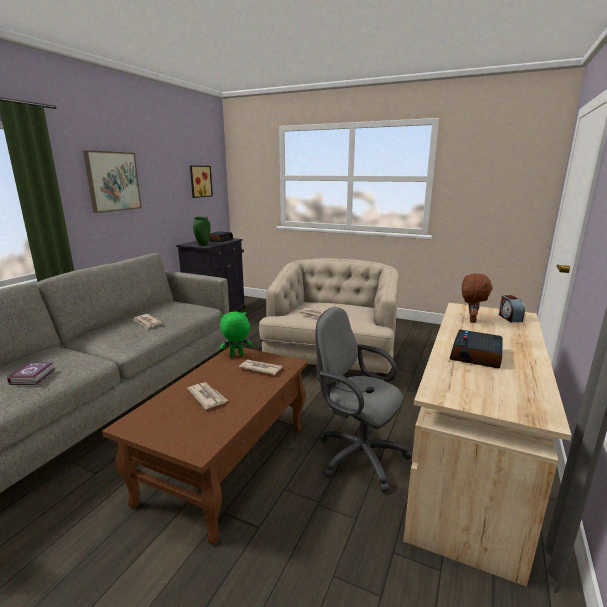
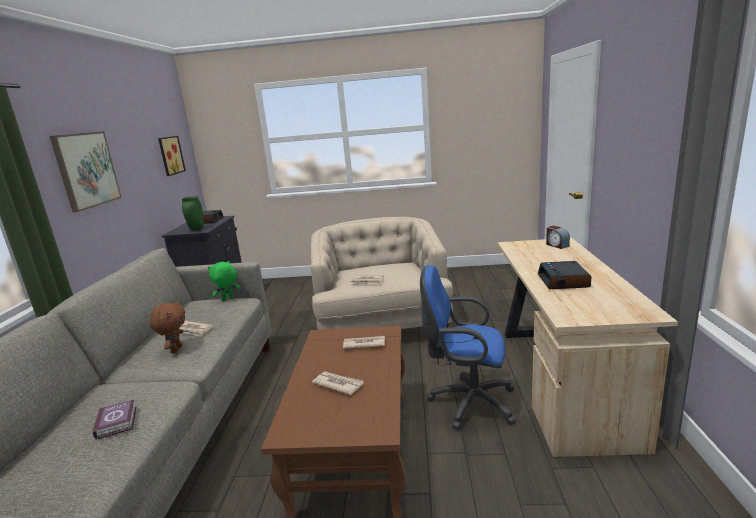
camera: 20 degrees left, 0 degrees up
(236, 355) = (326, 338): green plush toy -> green plush toy (228, 299)
(356, 455) = (468, 402): grey office chair -> blue office chair
(471, 320) = (531, 253): brown plush toy -> brown plush toy (176, 349)

